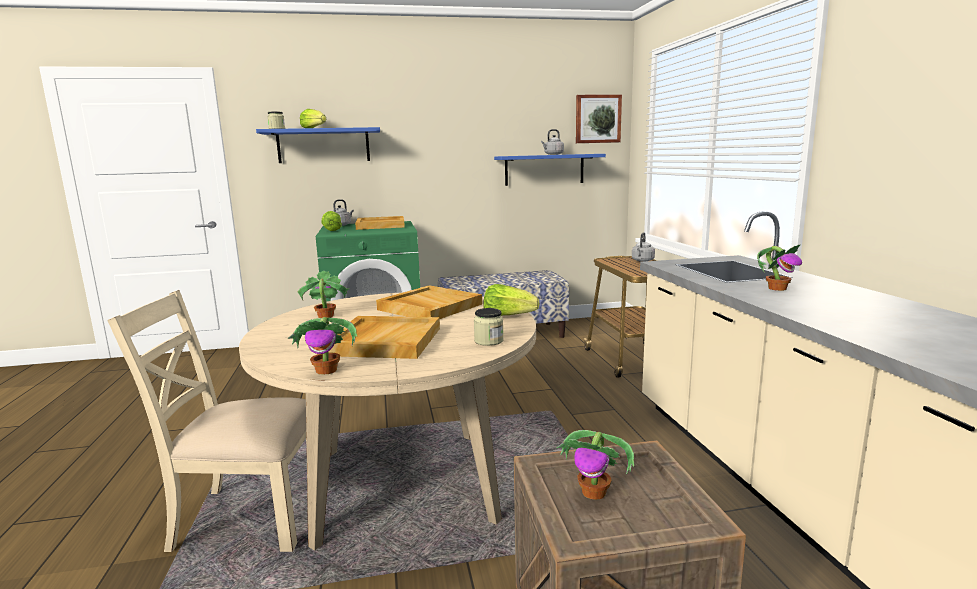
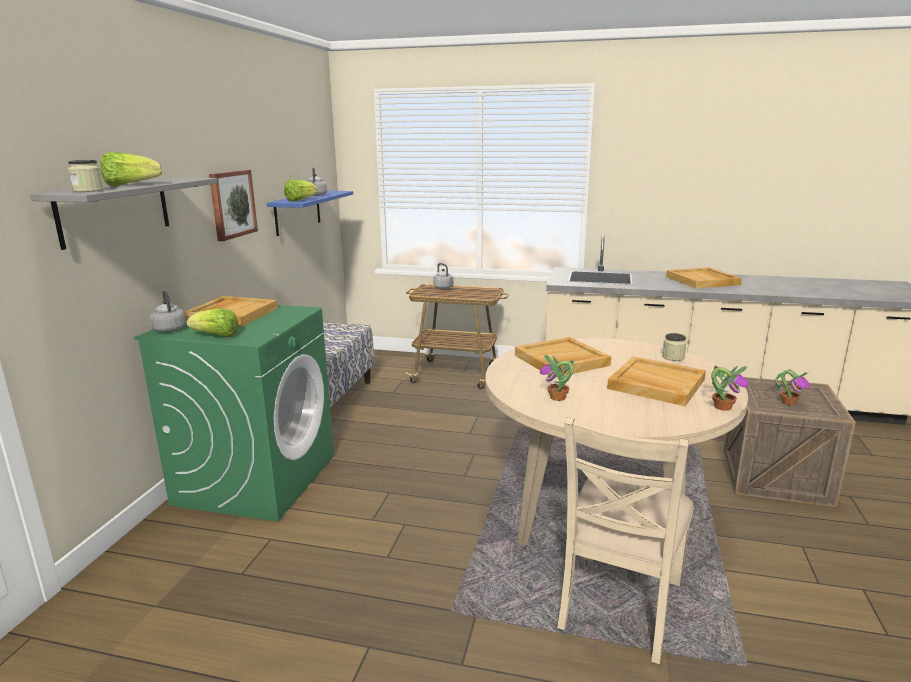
camera: 65 degrees left, 5 degrees up
(323, 146) = (115, 210): blue shelf -> grey shelf
(508, 316) = (612, 344): lettuce -> lettuce (300, 200)
(597, 119) = (321, 153): picture -> picture (232, 204)
(777, 288) = (657, 281): potted plant -> none
(852, 306) = (703, 281): none -> beige tray

